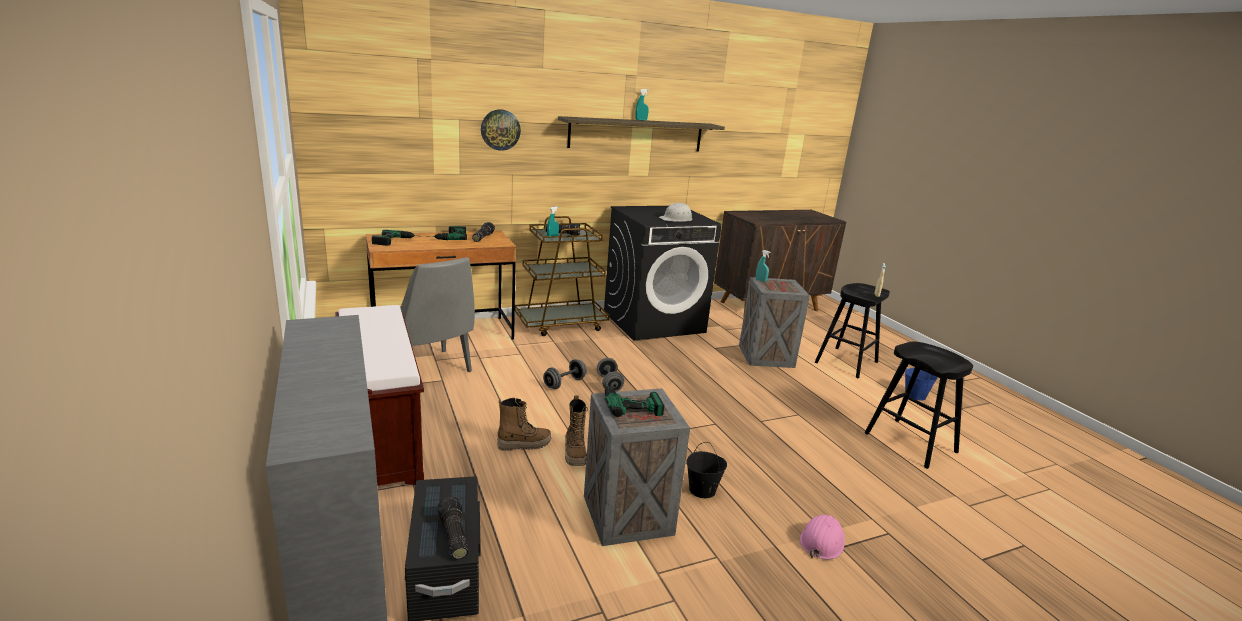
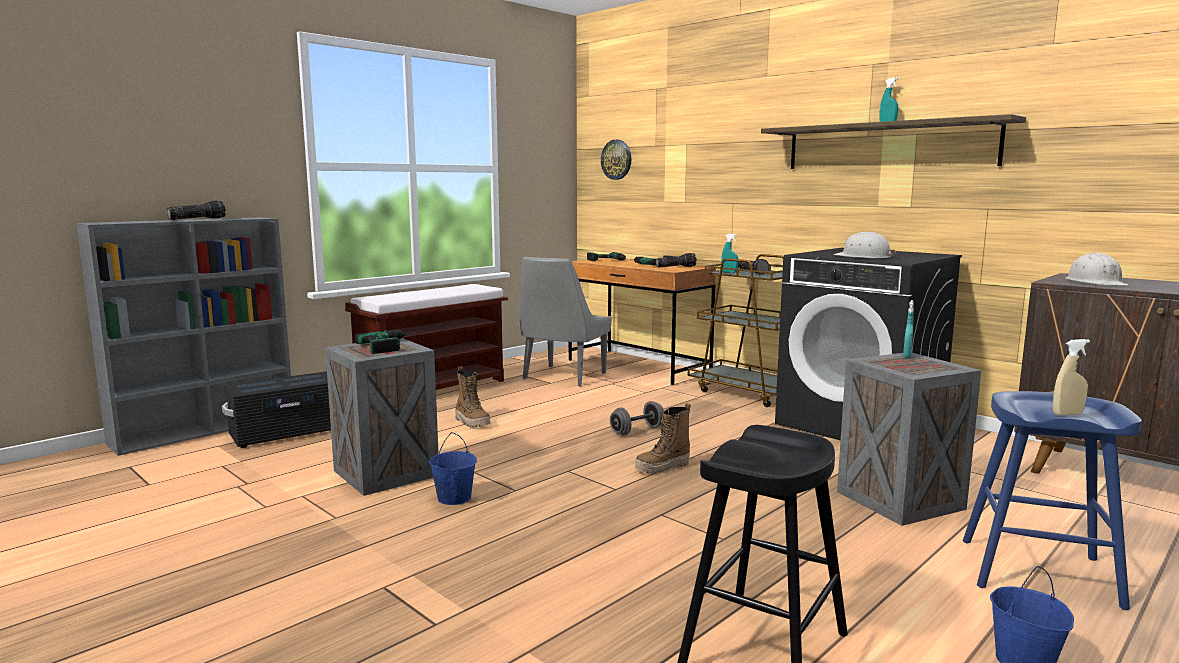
camera: 70 degrees right, 10 degrees down
(452, 536) = (260, 387): flashlight -> flashlight (197, 219)
(500, 130) = (720, 152): wall clock -> wall clock (616, 159)
(564, 383) = (608, 415): grey dumbbell -> none
(575, 454) = (474, 440): boot -> boot (662, 468)
(702, 490) = (453, 498): black bucket -> blue bucket
(765, 219) = (1095, 283): none -> white hard hat
(822, 541) = (390, 573): pink hard hat -> none
(846, 362) = (1038, 572): black stool -> blue stool

